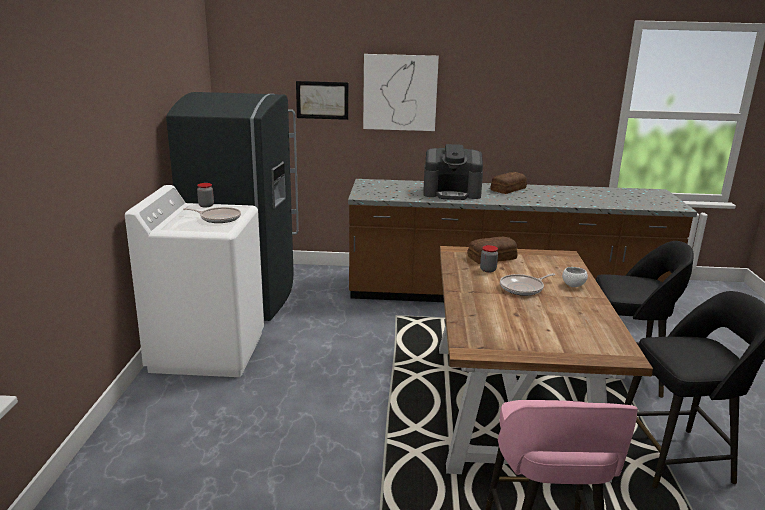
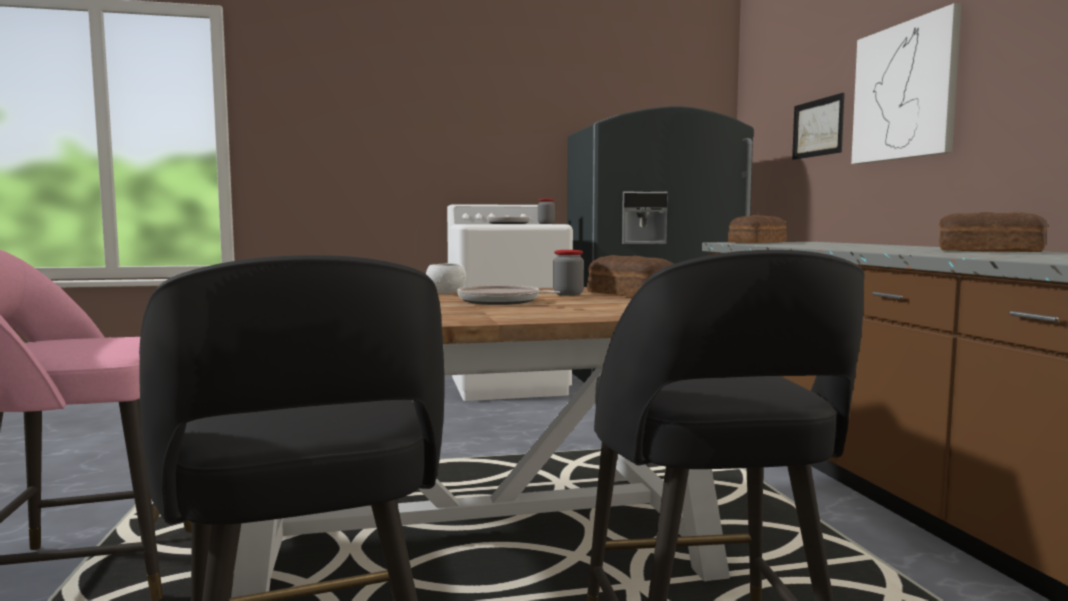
camera: 75 degrees right, 15 degrees down
(371, 192) = (759, 242): none -> bread
(452, 193) = (854, 246): coffee machine -> none
(573, 285) = (547, 314): white bowl -> white bowl (446, 293)

